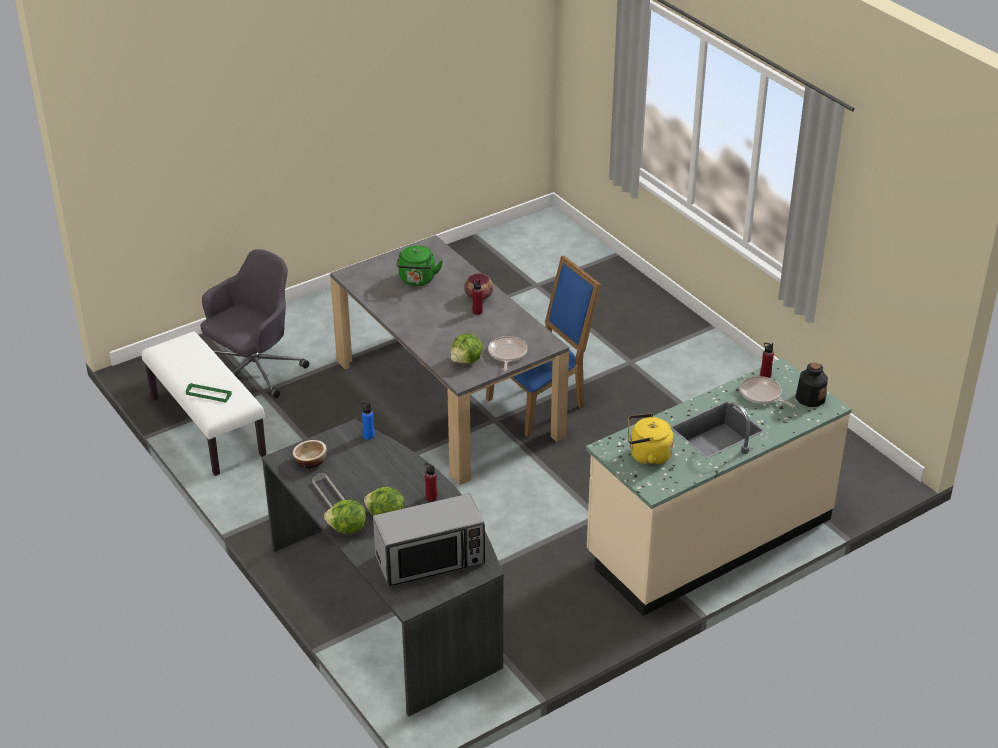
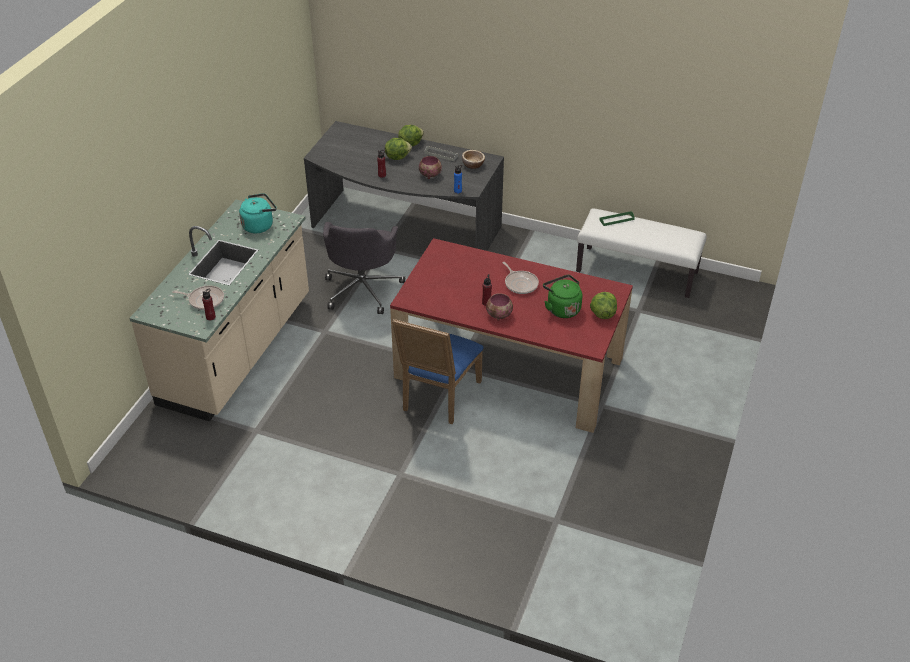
camera: 145 degrees right, 5 degrees up
(254, 371) = (664, 321): grey office chair -> grey office chair (363, 289)
(374, 471) = (430, 175): none -> bowl
(431, 560) = (349, 148): microwave -> none
(447, 398) = (509, 367): grey dining table -> red dining table
(466, 361) = (451, 261): lettuce -> lettuce (602, 314)
(507, 354) = (429, 279): frying pan -> frying pan (520, 283)
(647, 456) = (259, 225): yellow kettle -> turquoise kettle
(810, 398) = (166, 313): bottle -> none

